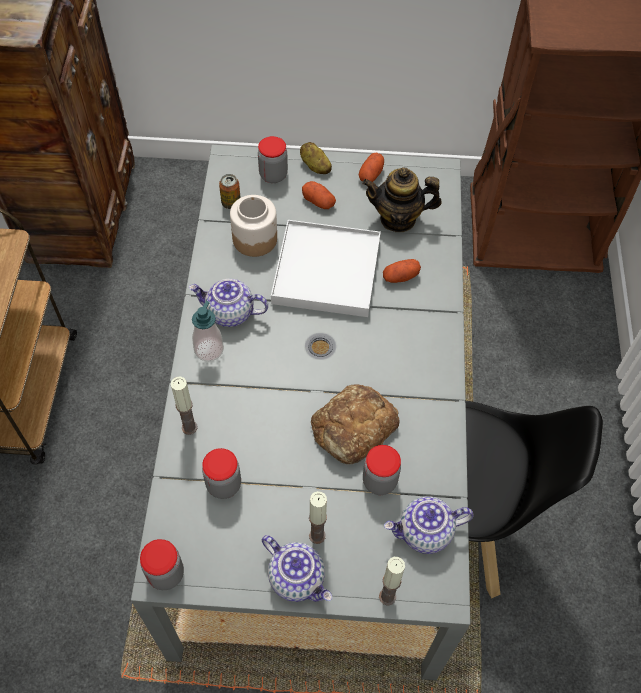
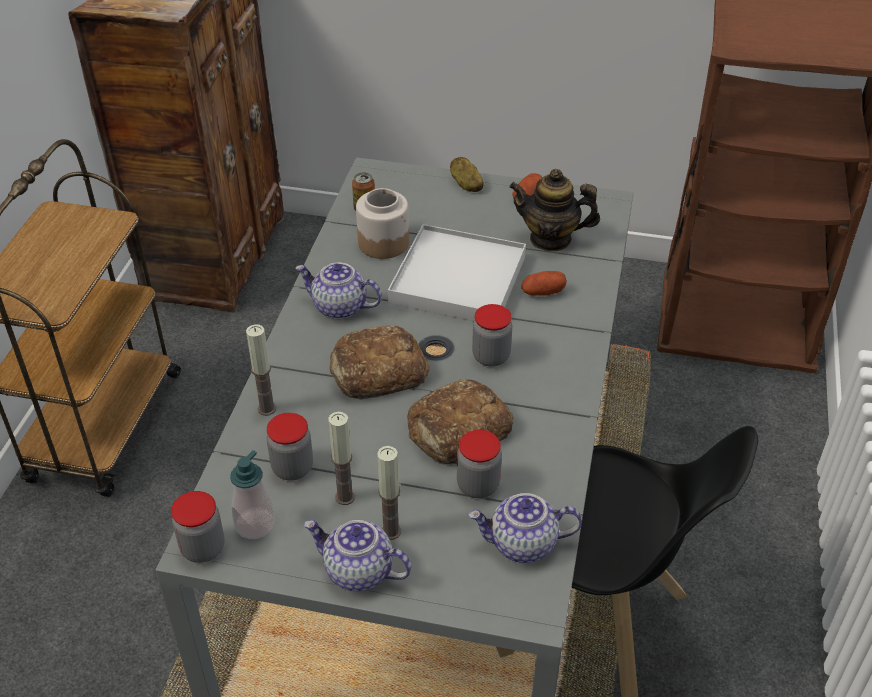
camera: 10 degrees right, 15 degrees down
(209, 349) = (307, 338): soap dispenser -> soap dispenser (255, 524)
(273, 175) = (417, 188): jar -> jar (491, 356)
(275, 377) = (376, 371): none -> bread
(297, 578) = (357, 571): teapot -> teapot turned 150 degrees clockwise
(318, 201) = (463, 216): potato -> none
(387, 596) = (463, 604): candle -> candle (345, 497)

